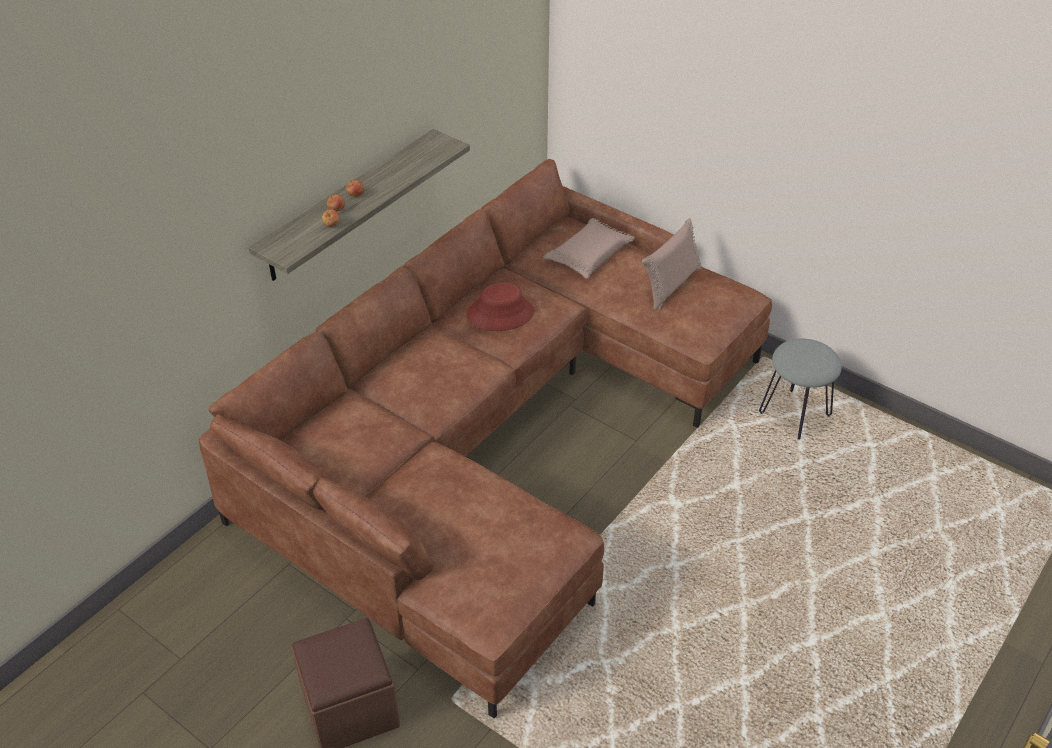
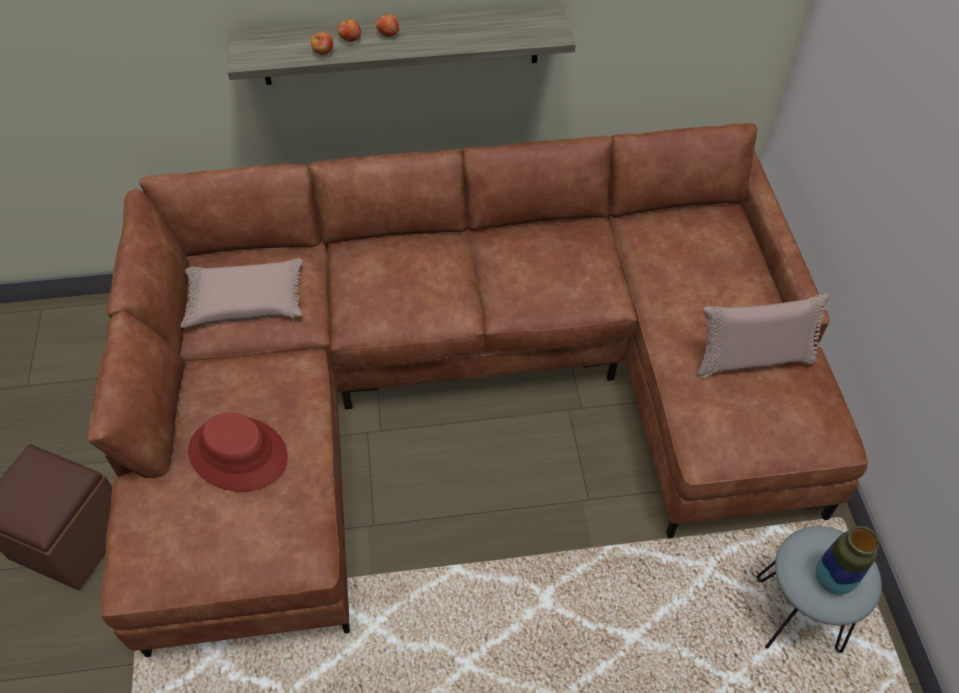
camera: 45 degrees right, 10 degrees up
(500, 313) = (532, 264): red hat -> red hat (238, 453)
(589, 253) = (707, 261): beige pillow -> beige pillow (245, 299)
(813, 360) = (832, 579): none -> vase

